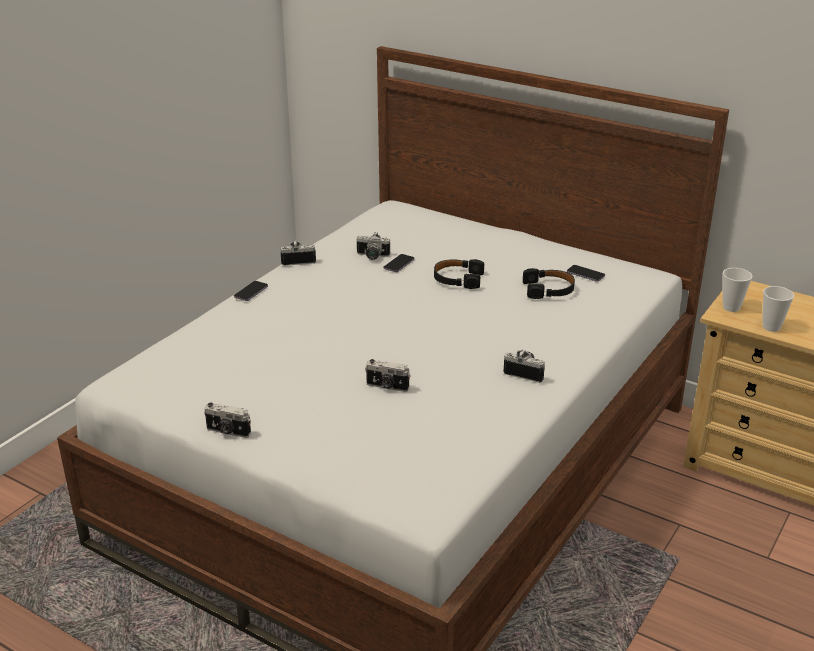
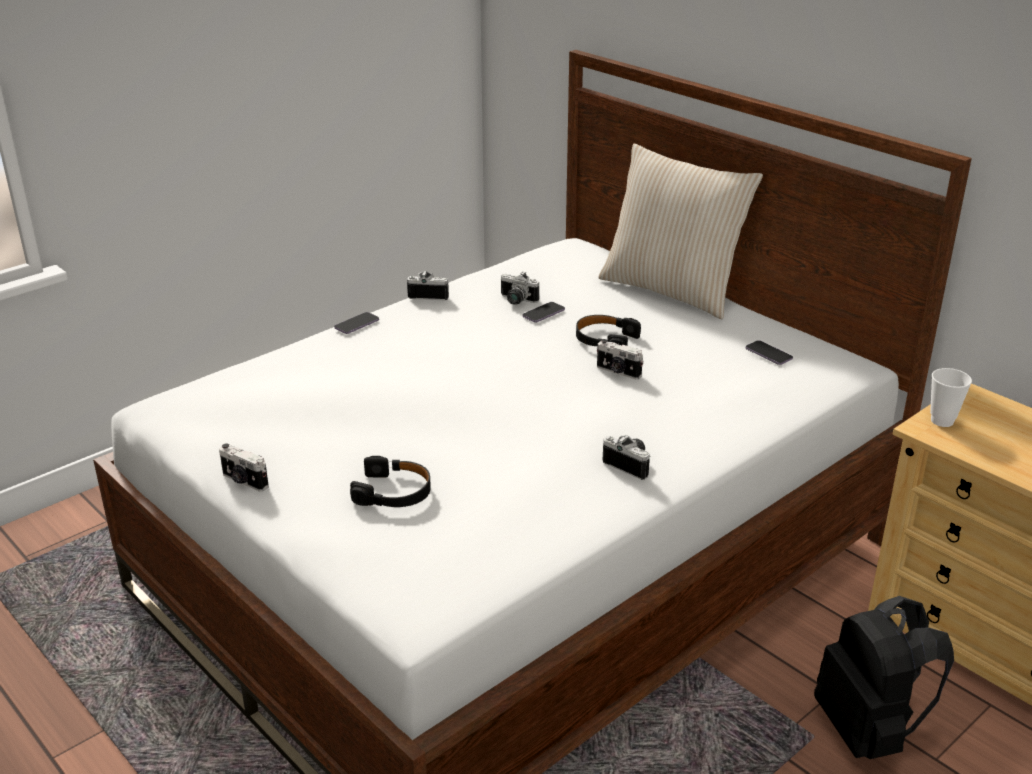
camera: 15 degrees right, 0 degrees up
(387, 387) = (453, 457): camera -> camera (618, 372)
(489, 234) = (672, 290): none -> beige pillow
(549, 290) = (711, 367): black headphones -> black headphones (393, 492)
(715, 546) = (868, 730): none -> black backpack
(771, 327) = (986, 454): cup -> none

